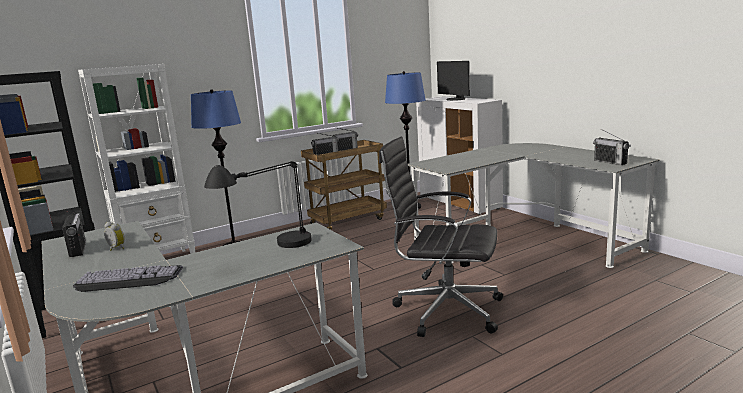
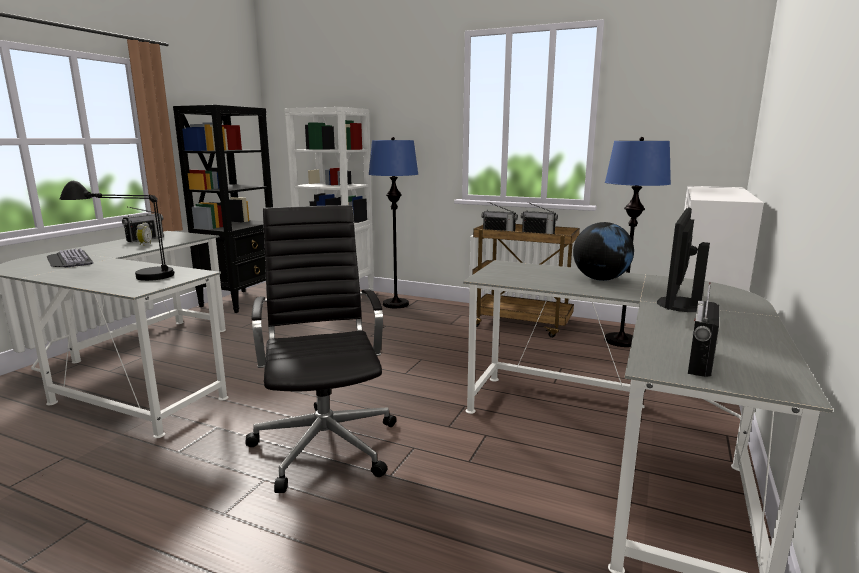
camera: 55 degrees right, 0 degrees up
(455, 99) = (714, 192): monitor -> monitor (678, 304)
(480, 155) = (600, 279): none -> globe

